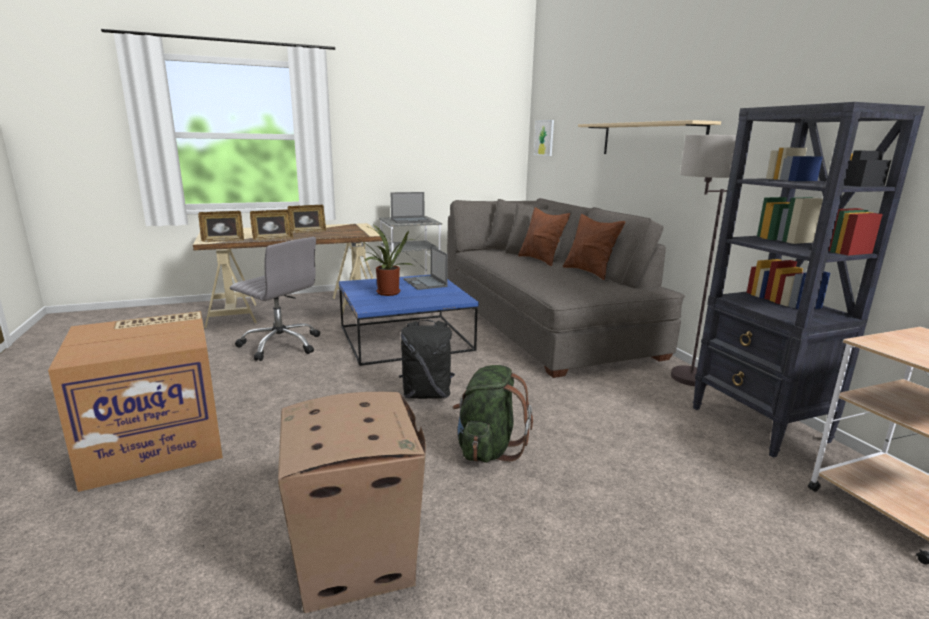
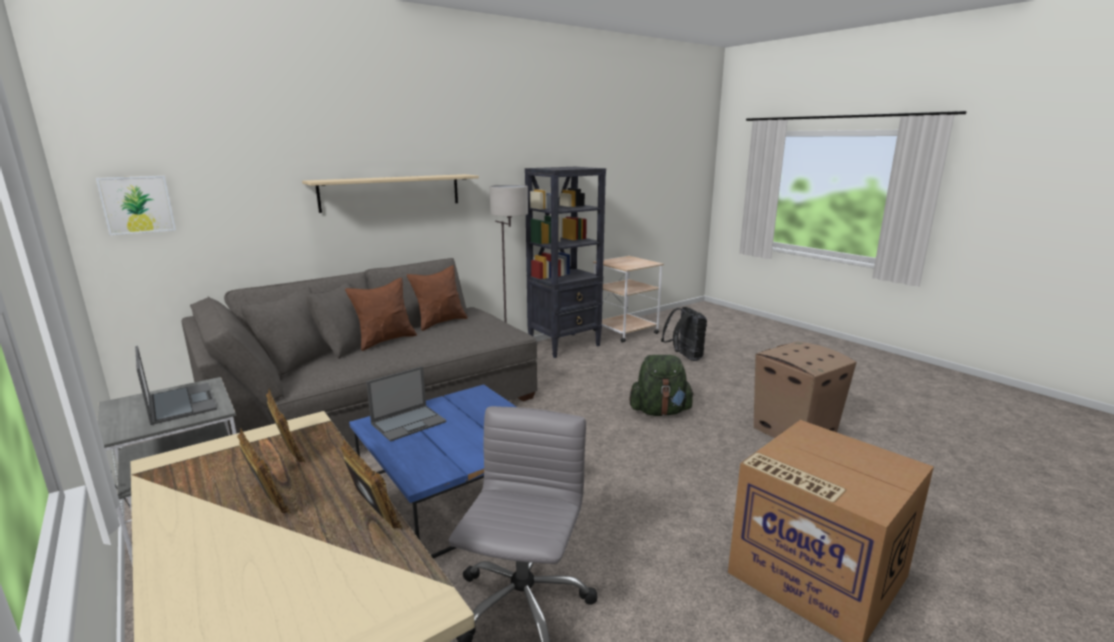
camera: 105 degrees left, 0 degrees up
(223, 241) = (414, 579): picture frame -> picture frame (288, 450)
(386, 293) = (472, 438): potted plant -> none
(427, 394) = (600, 446): black backpack -> black backpack (684, 357)

